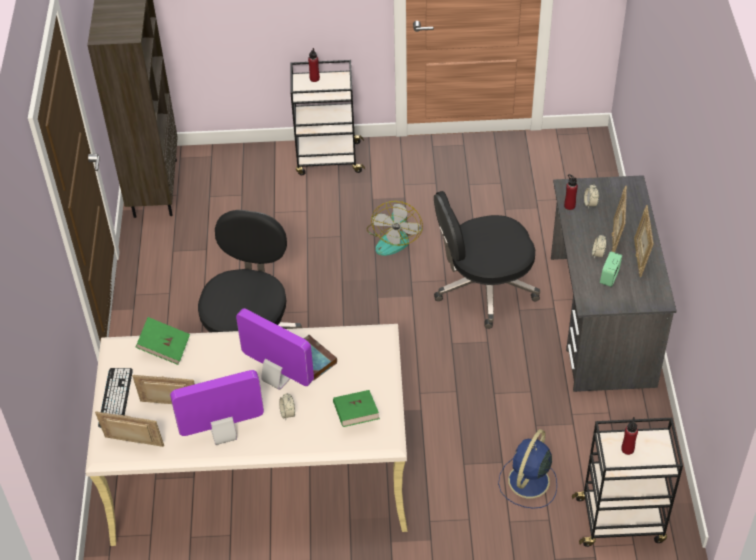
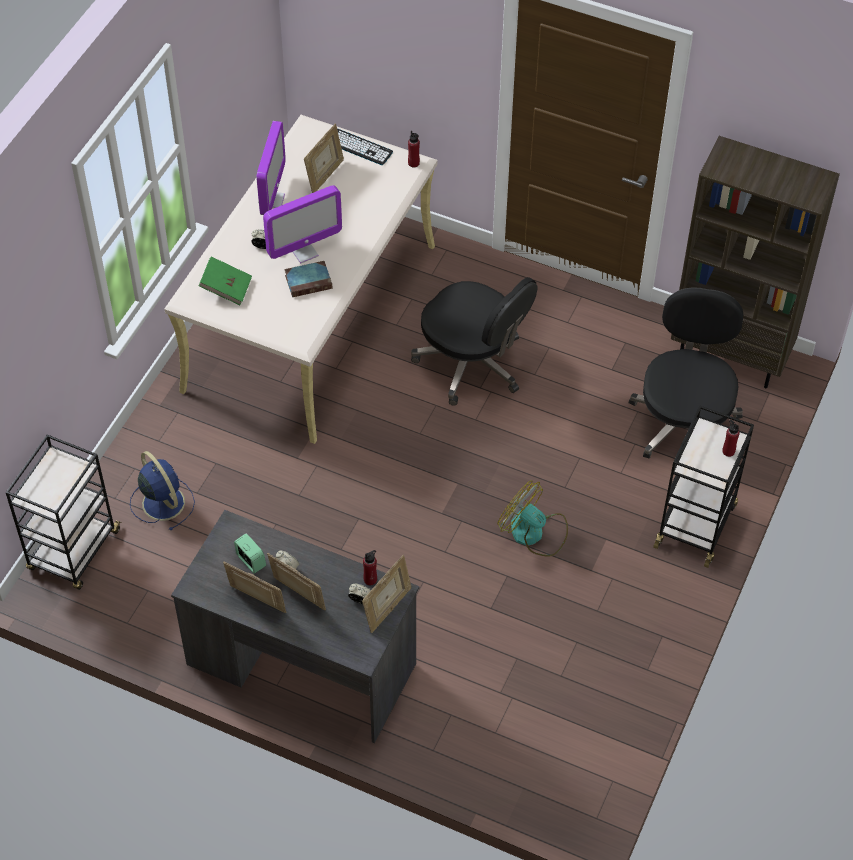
camera: 115 degrees right, 5 degrees up
(134, 445) = (302, 145): picture frame -> picture frame (387, 609)
(164, 348) = (392, 192): green book -> none
(483, 288) = (412, 580): black office chair -> black office chair (684, 421)
(627, 449) = (62, 478): red bottle -> red bottle (413, 163)

